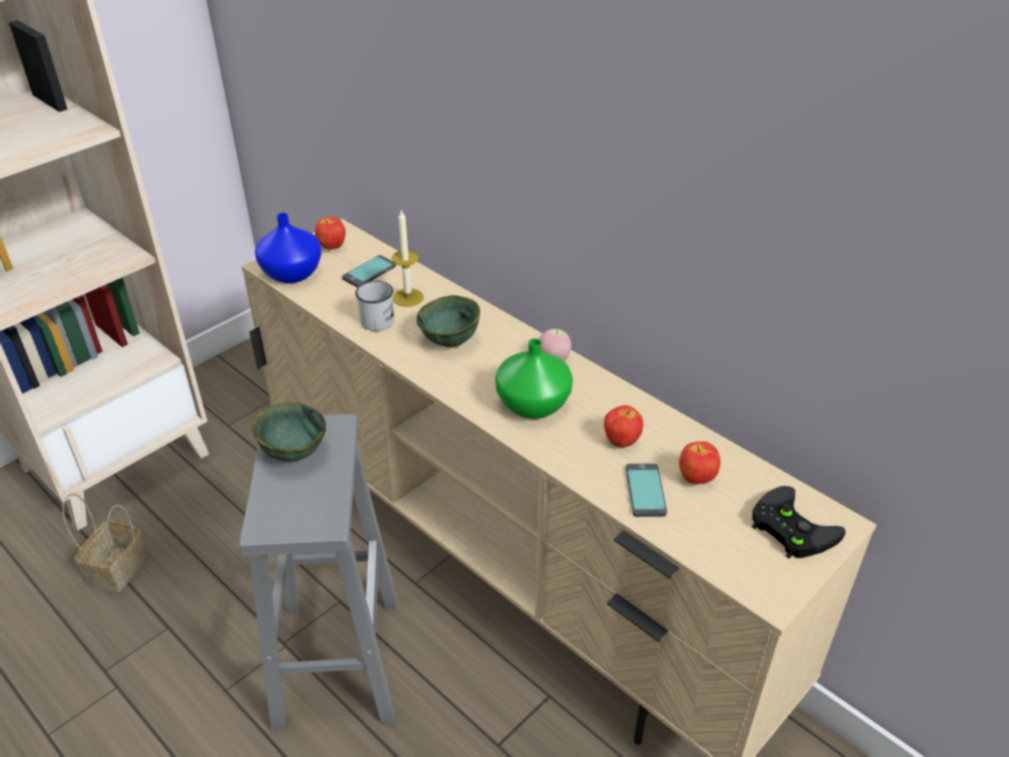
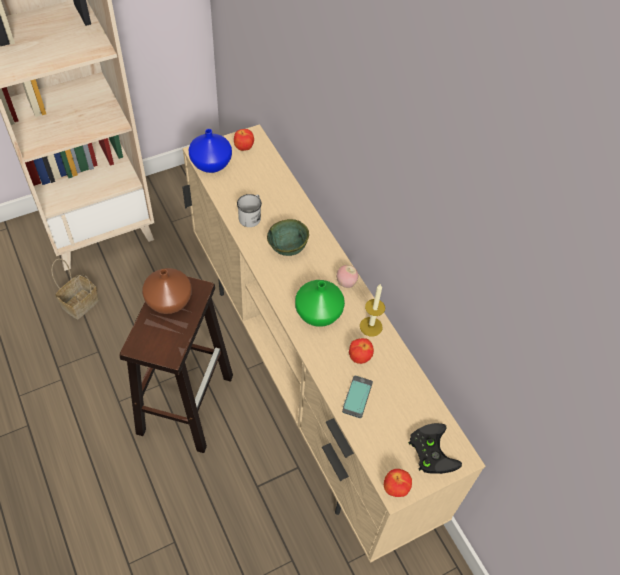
camera: 15 degrees right, 15 degrees up
(293, 453) = (168, 300): green bowl -> brown vase
(337, 658) = (186, 402): grey stool -> brown stool
(369, 272) = (259, 176): phone -> none
(408, 297) = (276, 205): candle -> candle (371, 326)
(696, 479) = (392, 399): apple -> apple (395, 489)

